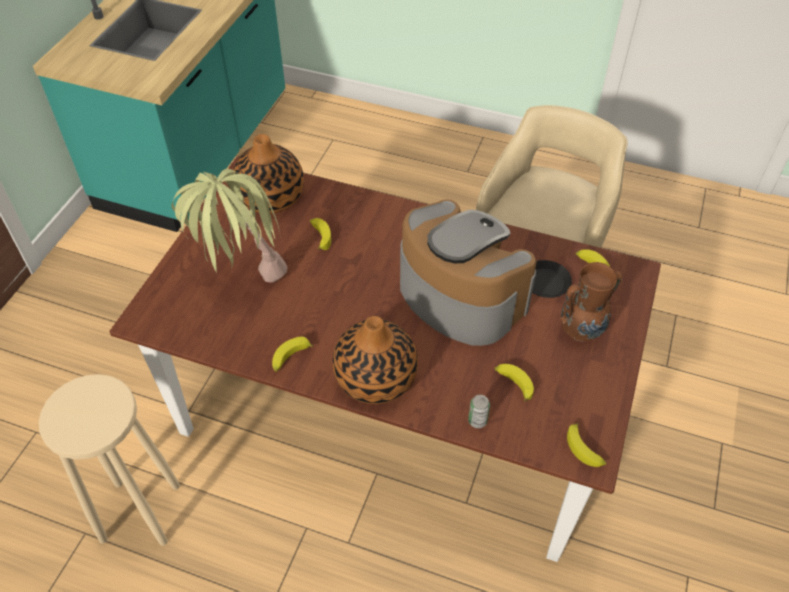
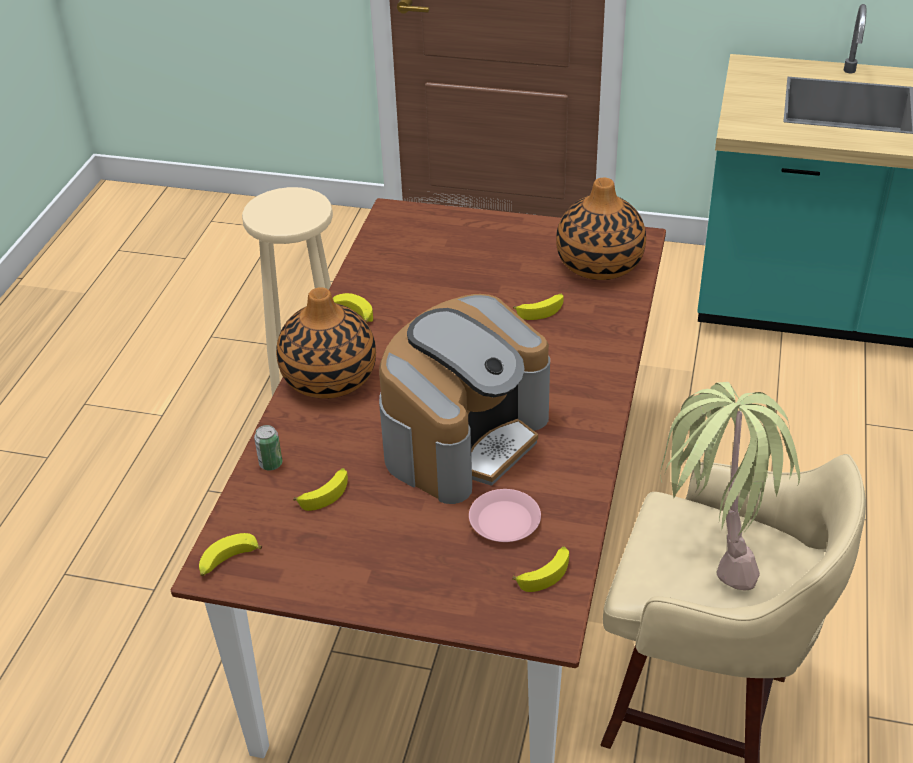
camera: 85 degrees right, 10 degrees down
(242, 281) = (457, 264): potted plant -> potted plant (713, 548)
(545, 282) = (505, 521): black plate -> pink plate
(581, 331) = (419, 560): brown vase -> none

